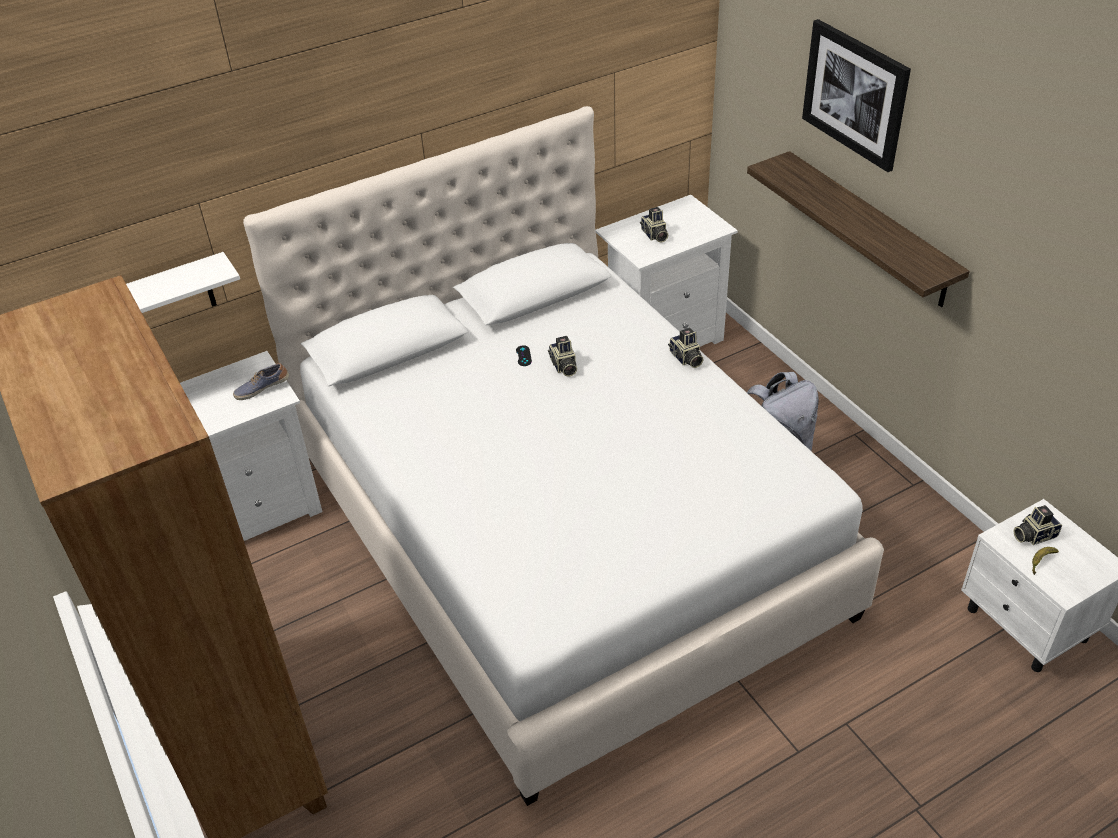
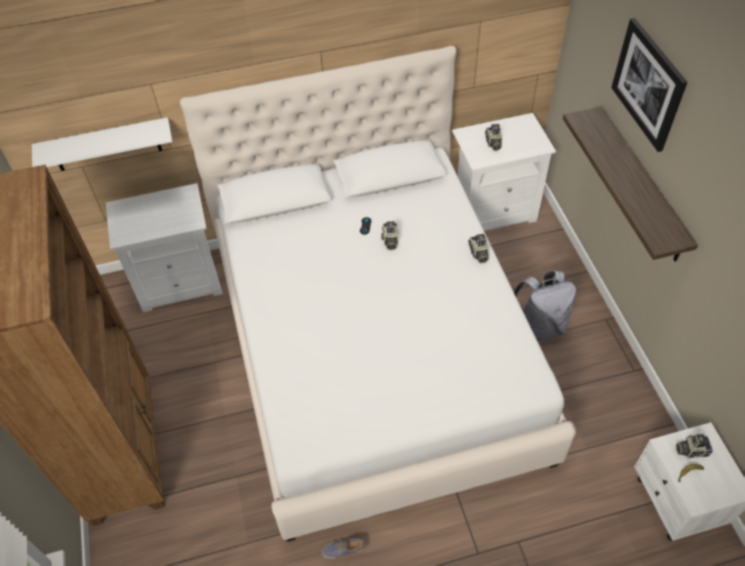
camera: 15 degrees right, 10 degrees up
(262, 388) = (185, 213): shoe -> shoe (344, 549)

